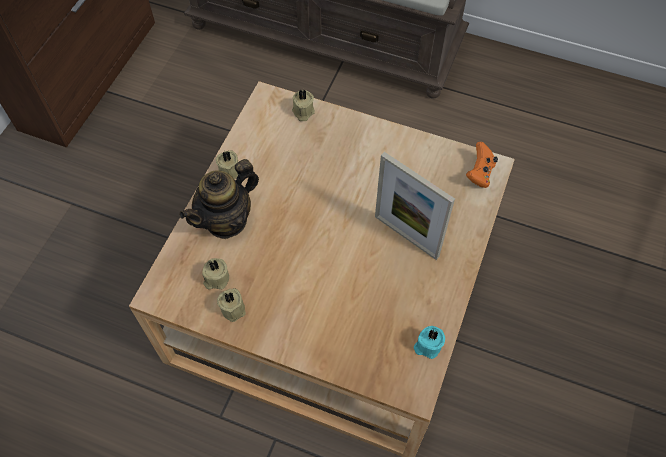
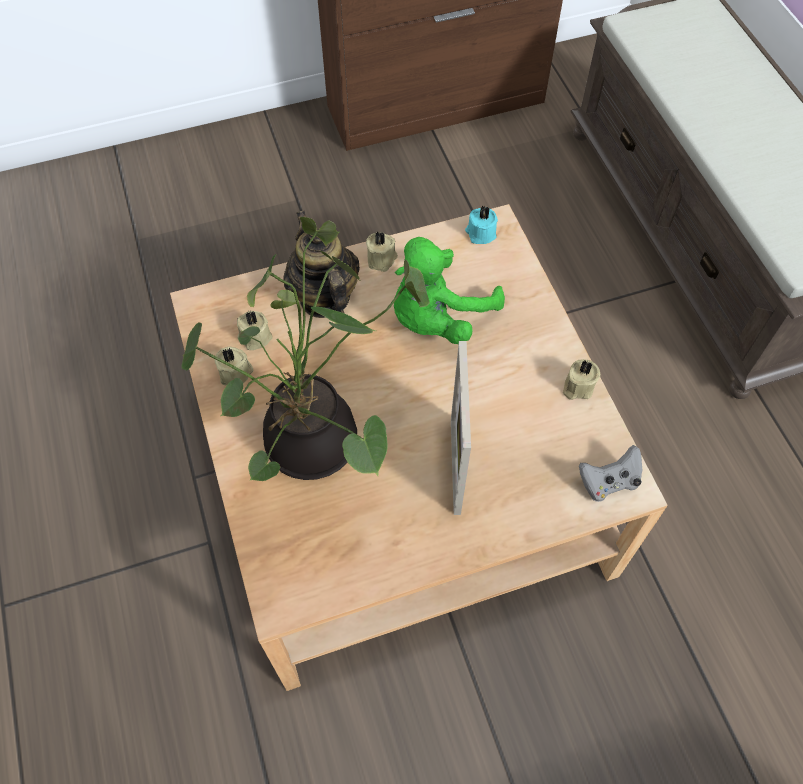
camera: 50 degrees right, 0 degrees up
(226, 220) = (324, 298): teapot -> teapot turned 60 degrees clockwise
(300, 172) = (437, 316): none -> green plush toy
(303, 112) = (511, 266): beige candle -> beige candle (577, 387)
(329, 298) = (318, 446): none -> potted plant
(427, 346) = (342, 578): turquoise candle -> turquoise candle (480, 233)
(479, 173) = (608, 482): orange game controller -> grey game controller

